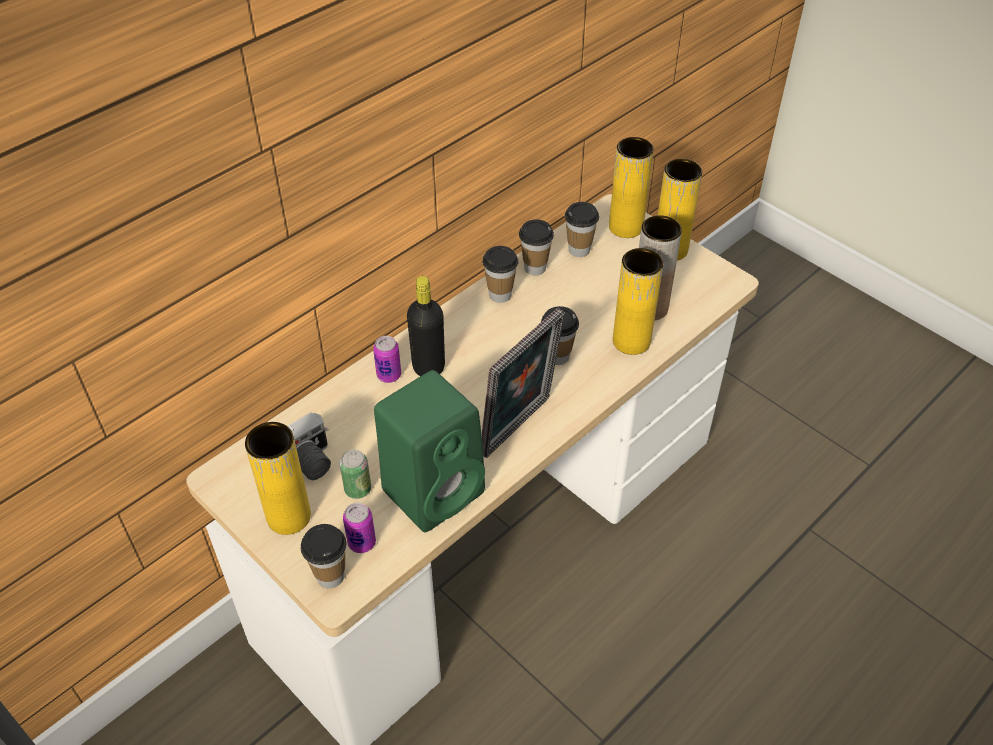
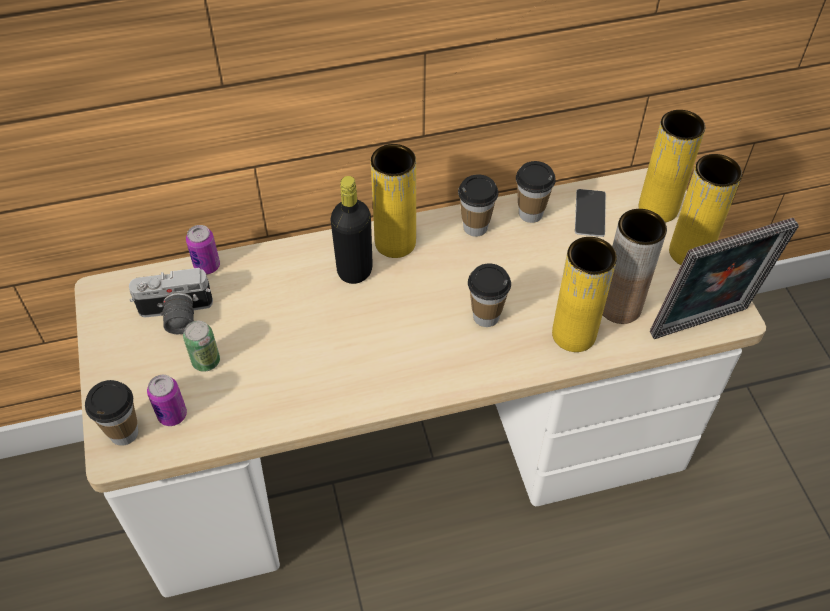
camera: 30 degrees right, 5 degrees up
(289, 516) = (131, 358): yellow vase -> yellow vase (395, 242)
(389, 375) = (313, 262): can -> can (207, 266)
(435, 489) = (273, 396): green speaker -> none
(520, 428) = (394, 374): picture frame -> picture frame (702, 326)
(579, 250) = (590, 213): cup -> phone

